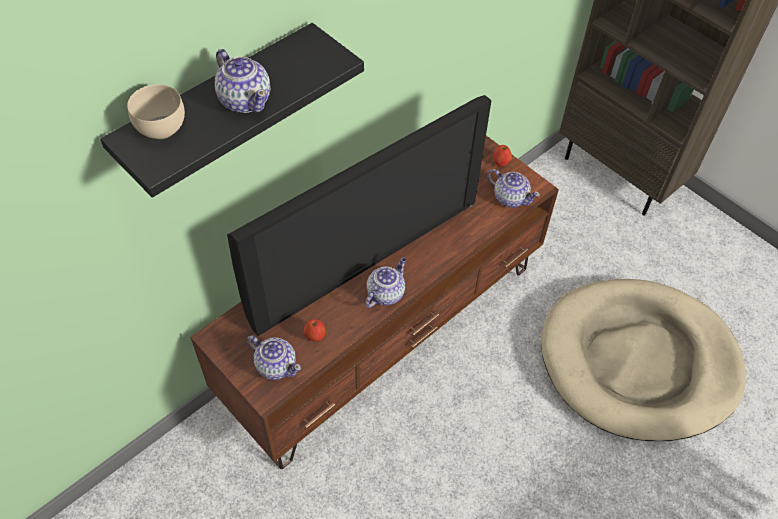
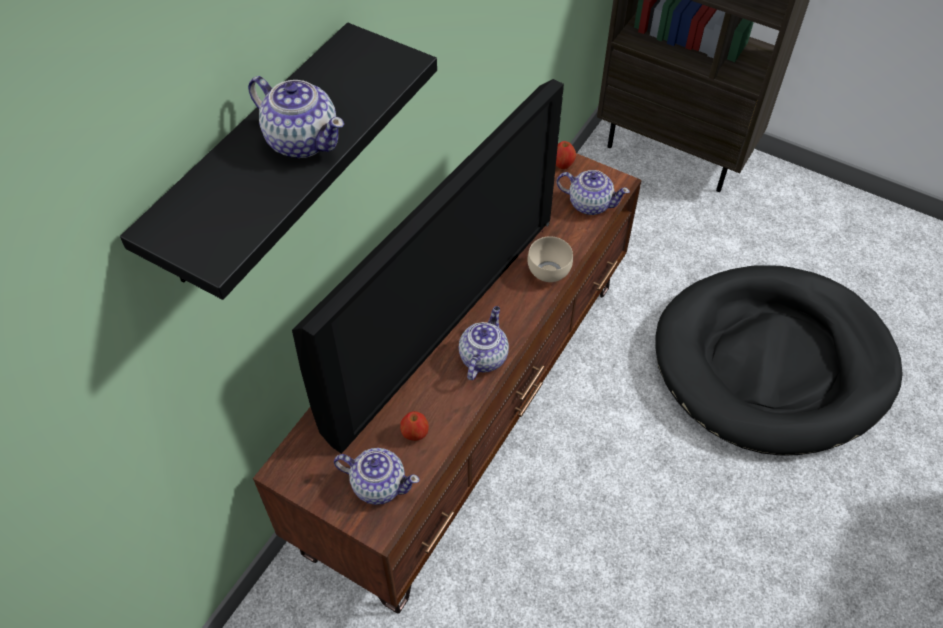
camera: 15 degrees left, 0 degrees up
(159, 130) = (200, 205): beige bowl -> beige bowl (547, 273)
(638, 362) = (773, 363): beige dog bed -> black dog bed

